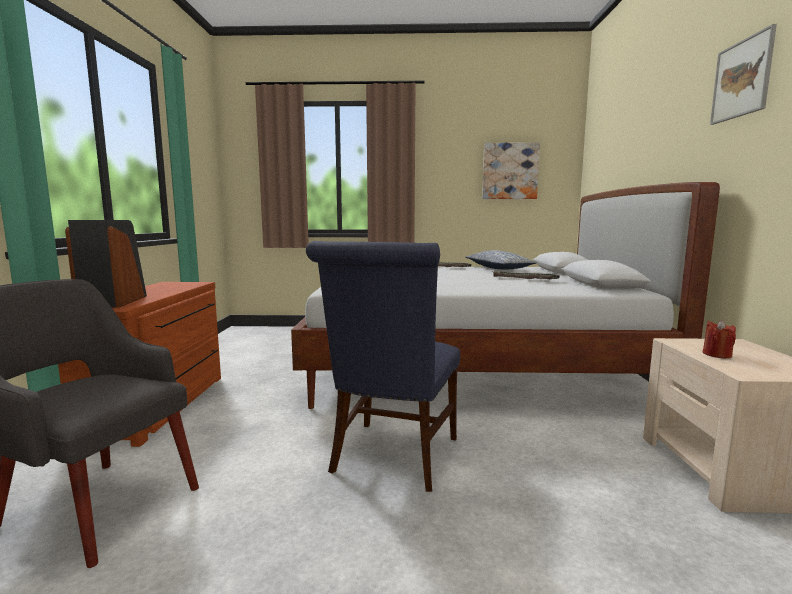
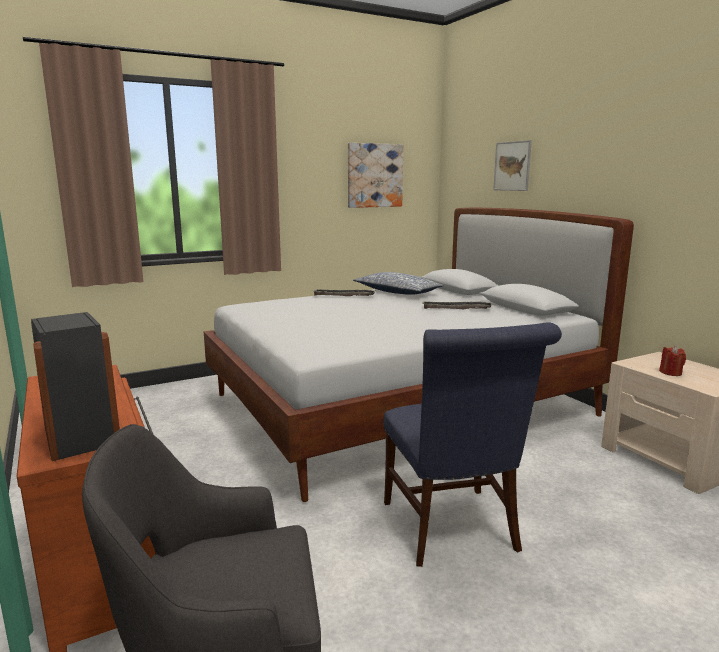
camera: 30 degrees left, 5 degrees up
(742, 79) = (649, 134): picture -> picture (512, 166)

